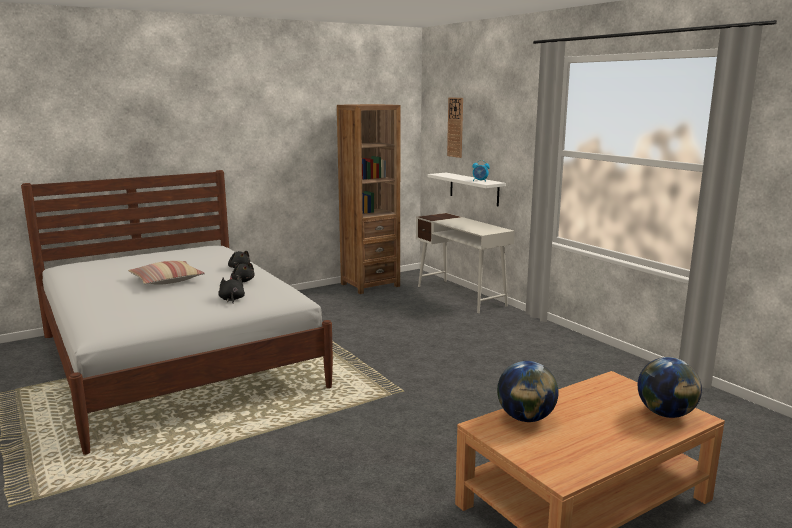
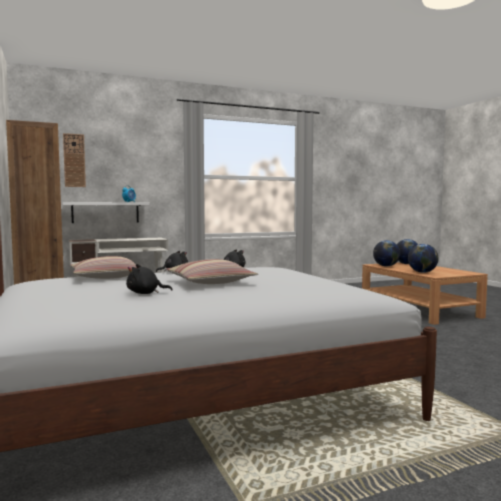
camera: 80 degrees left, 10 degrees down
(212, 256) = (106, 277): none -> pillow
(232, 299) = (289, 272): black plush toy -> black plush toy (145, 293)
(598, 390) = (386, 266): none -> globe

